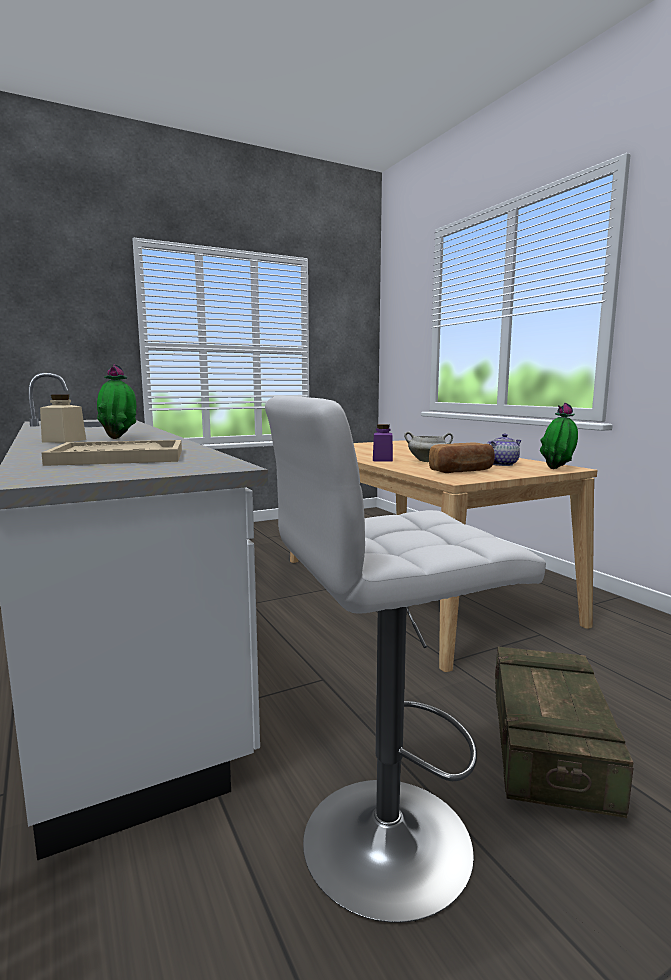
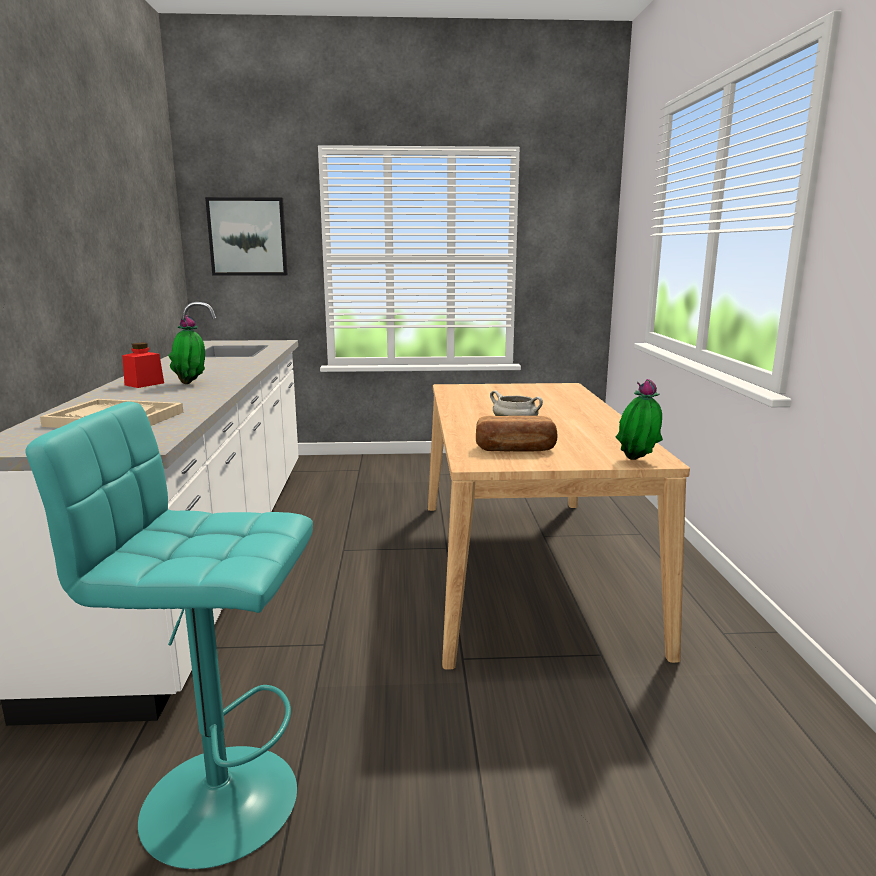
camera: 25 degrees right, 5 degrees up
(60, 320) = (248, 237): none -> picture
(64, 440) = (144, 384): beige jar -> red jar
(382, 459) = (473, 418): purple jar -> none
(384, 841) = (219, 801): white stool -> turquoise stool
(502, 464) = (589, 443): teapot -> none
(548, 749) = (449, 777): crate -> none

